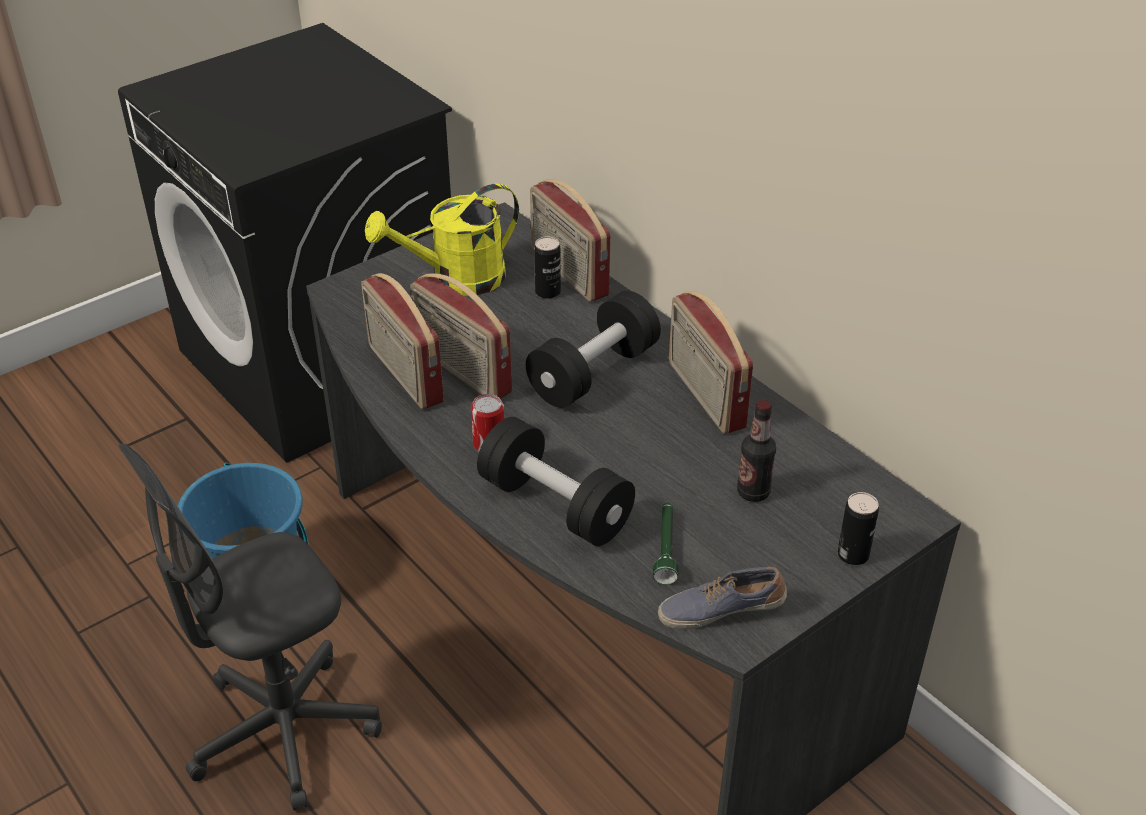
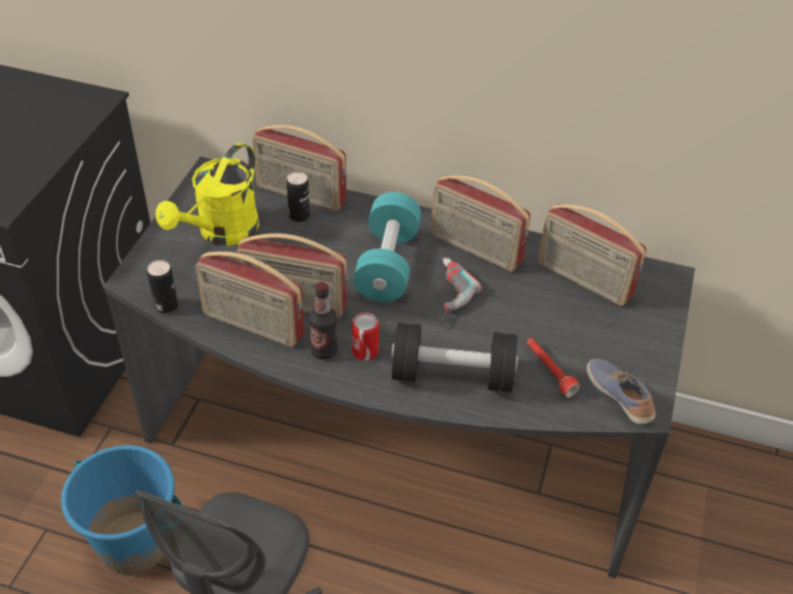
camera: 35 degrees left, 5 degrees up
(593, 372) = (387, 264): black dumbbell -> turquoise dumbbell
(624, 425) = (443, 294): none -> power drill
(666, 548) = (549, 371): green flashlight -> red flashlight
(720, 610) = (619, 397): shoe -> shoe turned 105 degrees clockwise
(753, 492) = (565, 304): bottle -> bottle (324, 351)
(800, 477) = (583, 281): none -> radio
(853, 555) = (658, 319): can -> can (166, 306)

